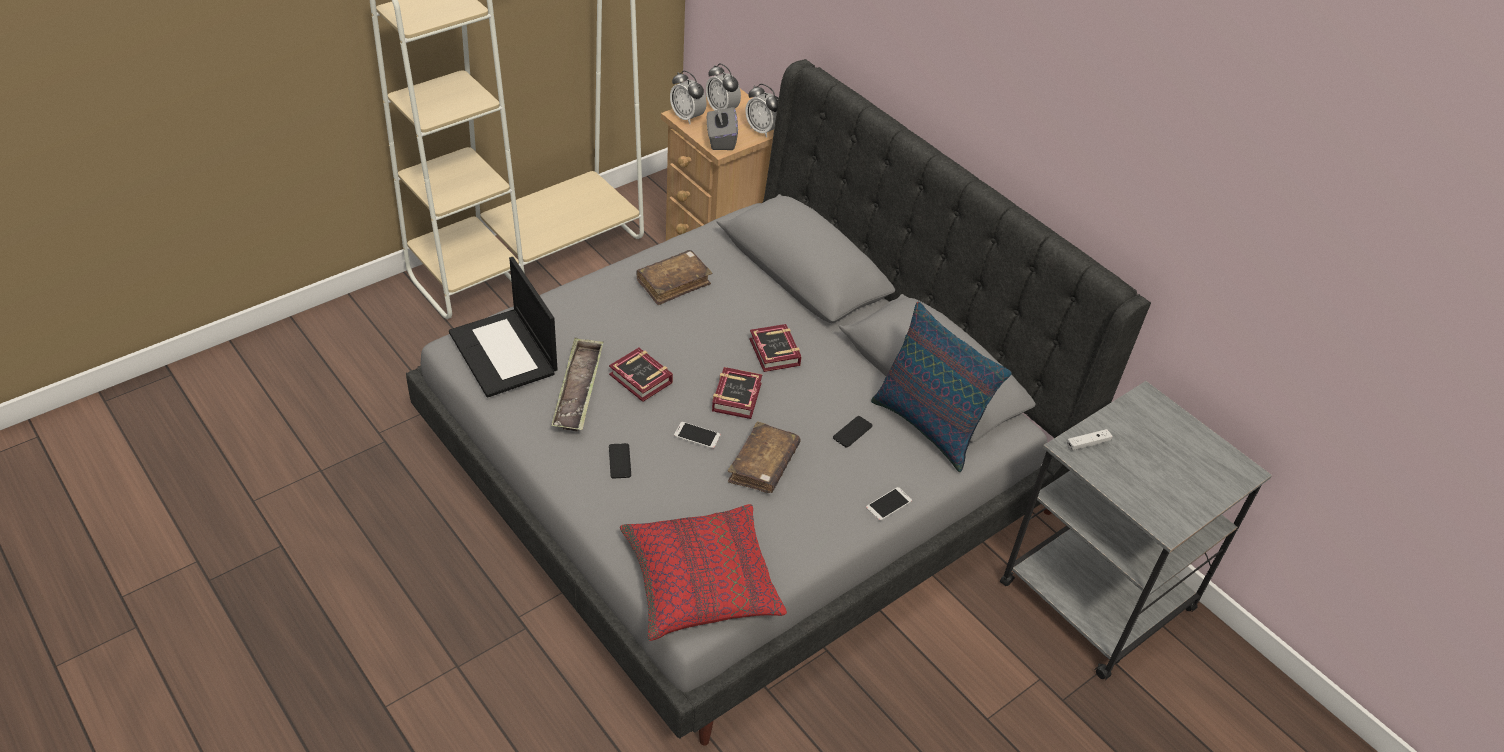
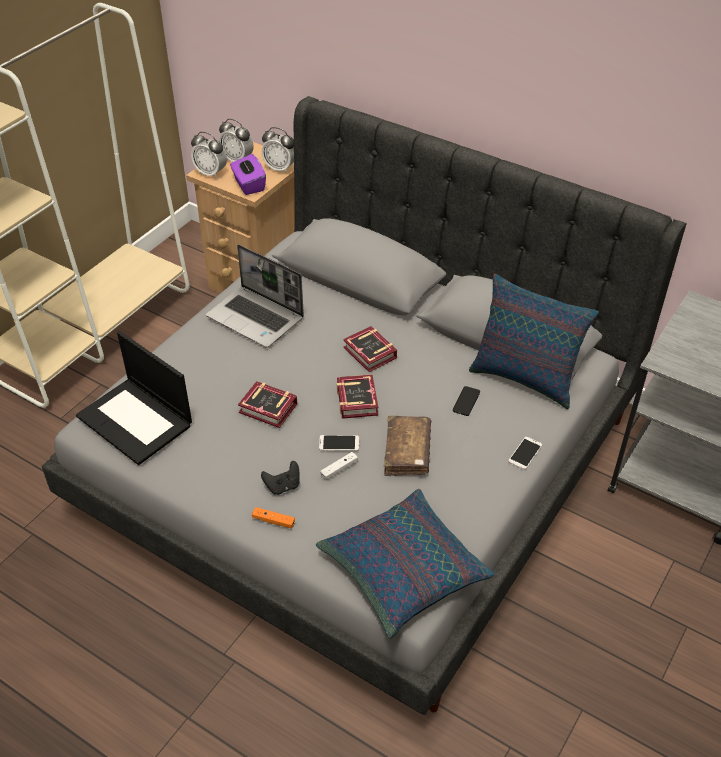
camera: 15 degrees left, 0 degrees up
(578, 389) = (218, 433): tray -> none
(594, 492) = (273, 521): none -> orange game controller
(620, 461) = (283, 486): phone -> black game controller
(673, 283) = (256, 318): brown book -> laptop
(701, 582) = (404, 571): red pillow -> blue pillow
(721, 140) = (249, 185): grey tissue box -> purple tissue box
(1088, 444) = (673, 354): white game controller -> white game controller (339, 469)

